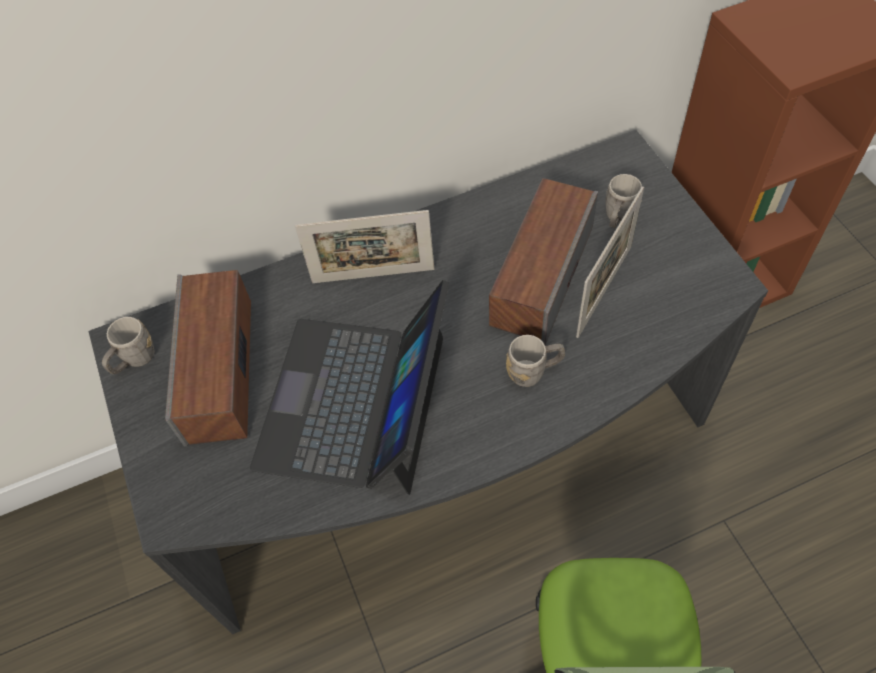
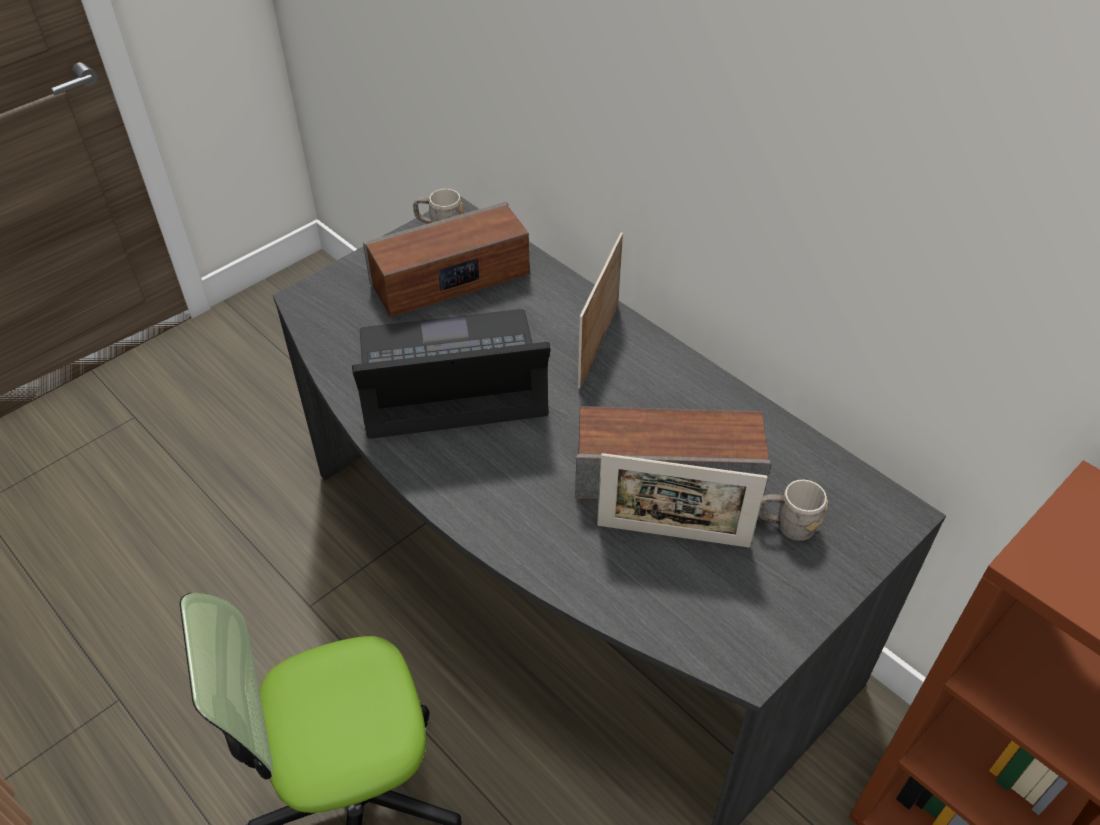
camera: 65 degrees right, 10 degrees down
(373, 275) = (598, 345): picture frame -> picture frame turned 45 degrees clockwise
(534, 371) = (538, 497): grey mug -> none

